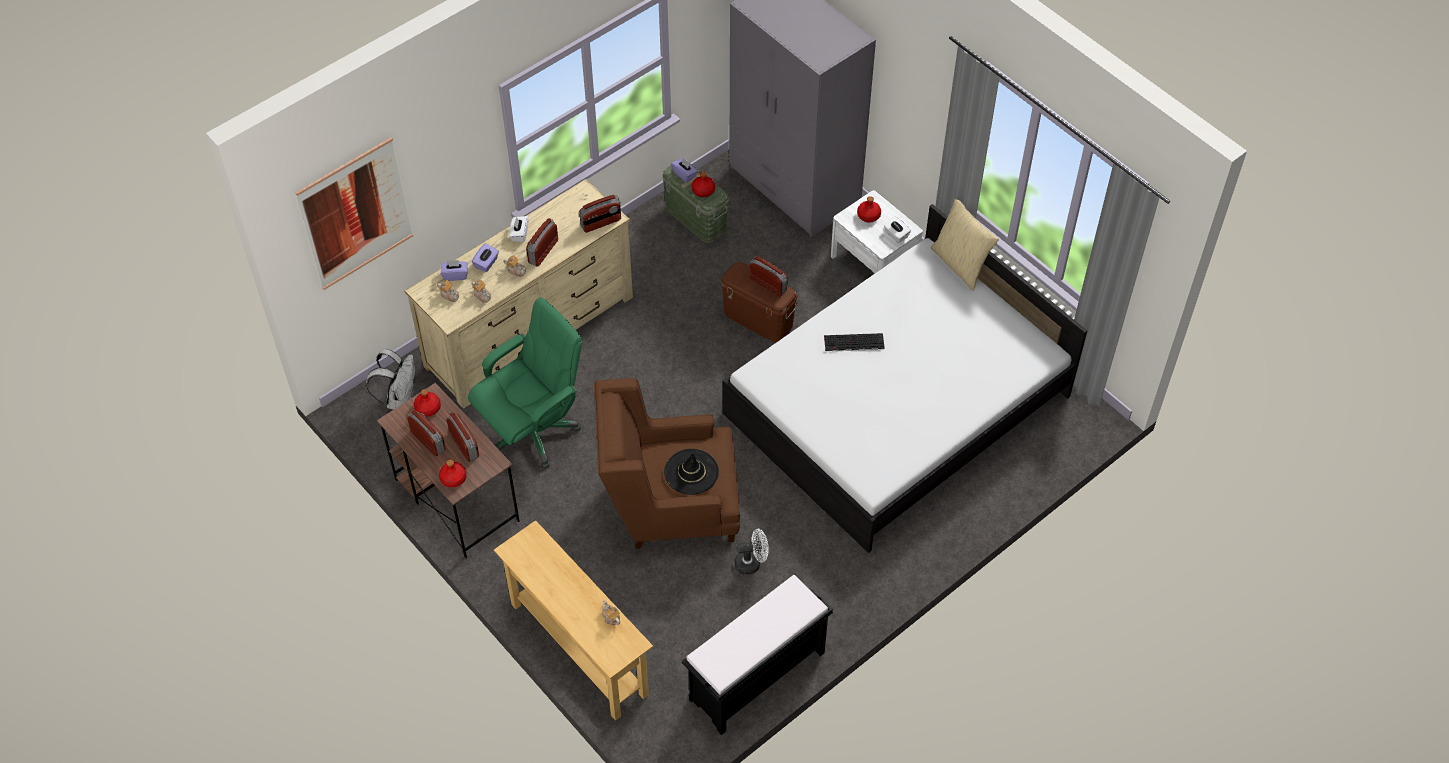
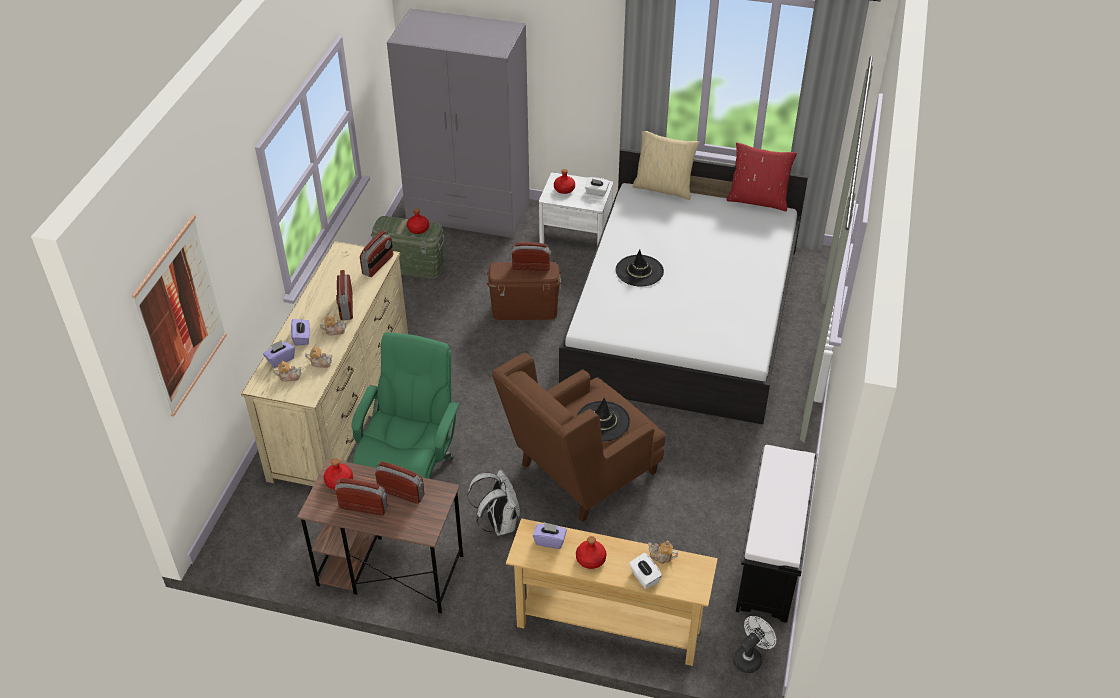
camera: 35 degrees left, 10 degrees down
(399, 398) = (264, 518): white backpack -> white backpack (498, 523)
(453, 478) = (415, 525): red bottle -> red bottle (590, 559)
(519, 234) = (312, 303): white tissue box -> white tissue box (644, 577)
(684, 174) = (392, 225): purple tissue box -> purple tissue box (550, 541)
(751, 563) = (684, 480): white fan -> white fan (750, 657)
(853, 343) = (639, 271): keyboard -> black hat
(1040, 326) = (758, 200): none -> red pillow

